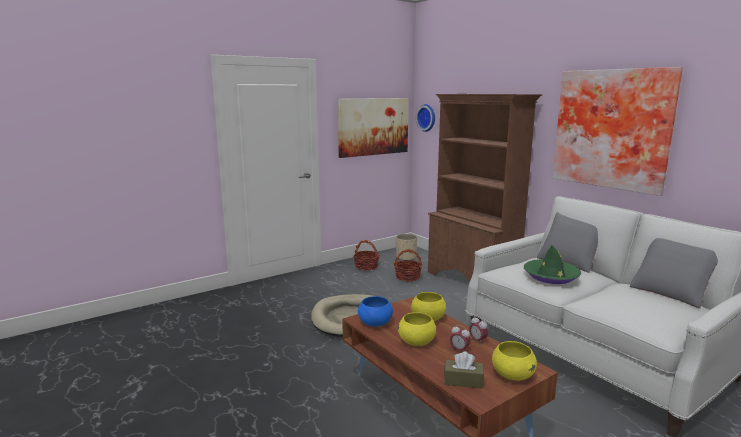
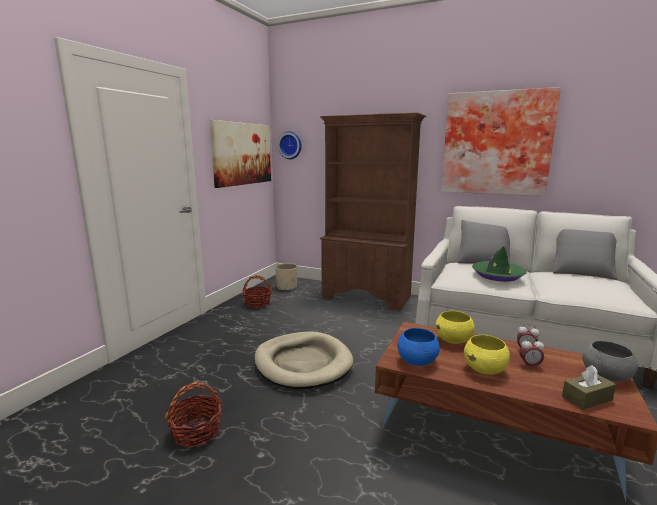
camera: 30 degrees left, 0 degrees up
(407, 277) = (309, 305): basket -> basket (197, 431)
(512, 375) = (605, 376): yellow bowl -> grey bowl

